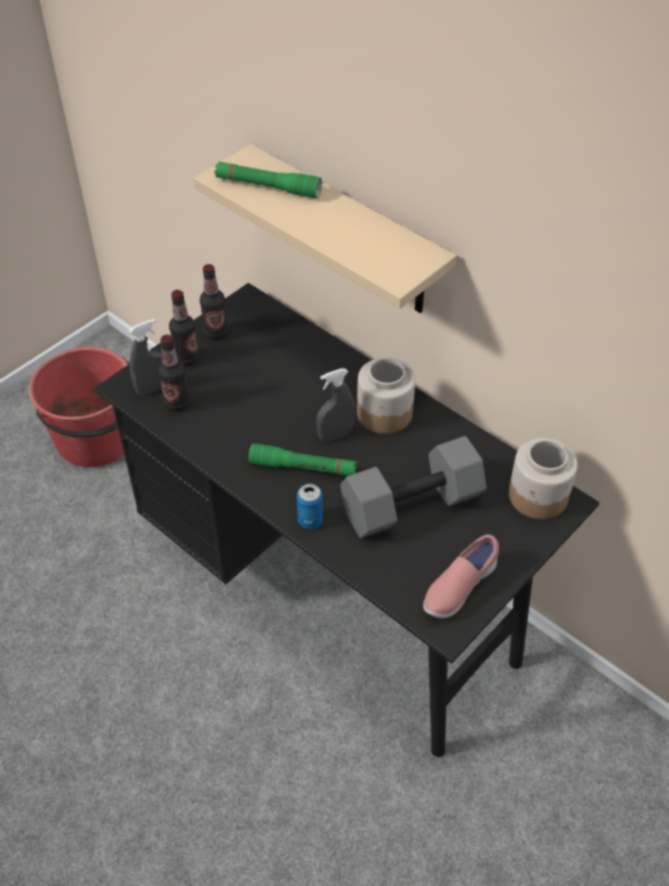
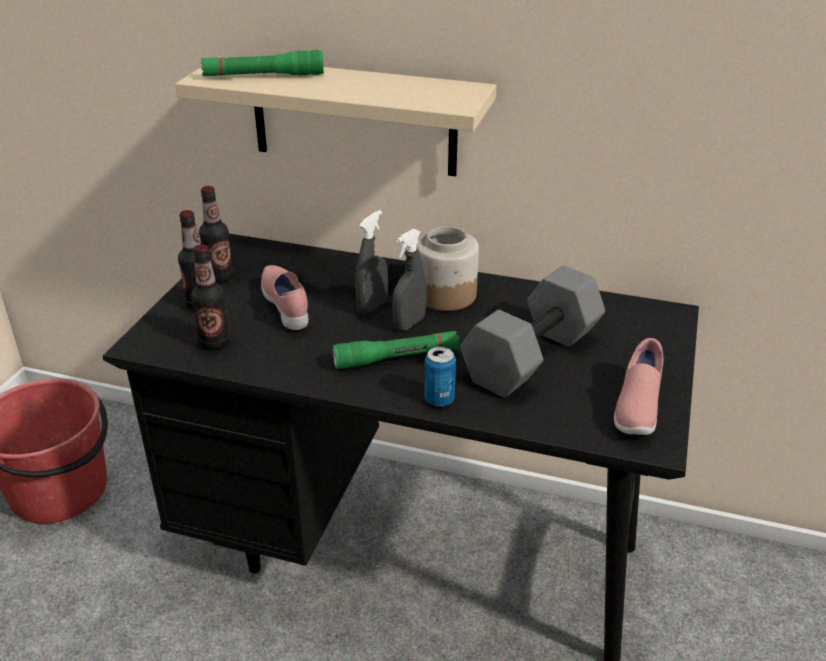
camera: 25 degrees left, 15 degrees down
(153, 388) = (177, 337): grey spray bottle -> grey spray bottle (372, 306)
(250, 384) = (287, 307): none -> pink shoe
(538, 496) = (643, 316): jar -> none

